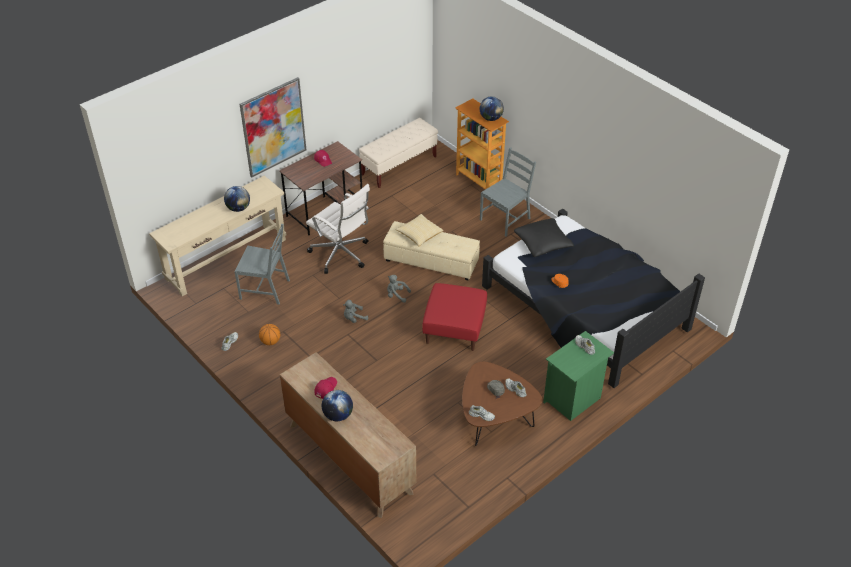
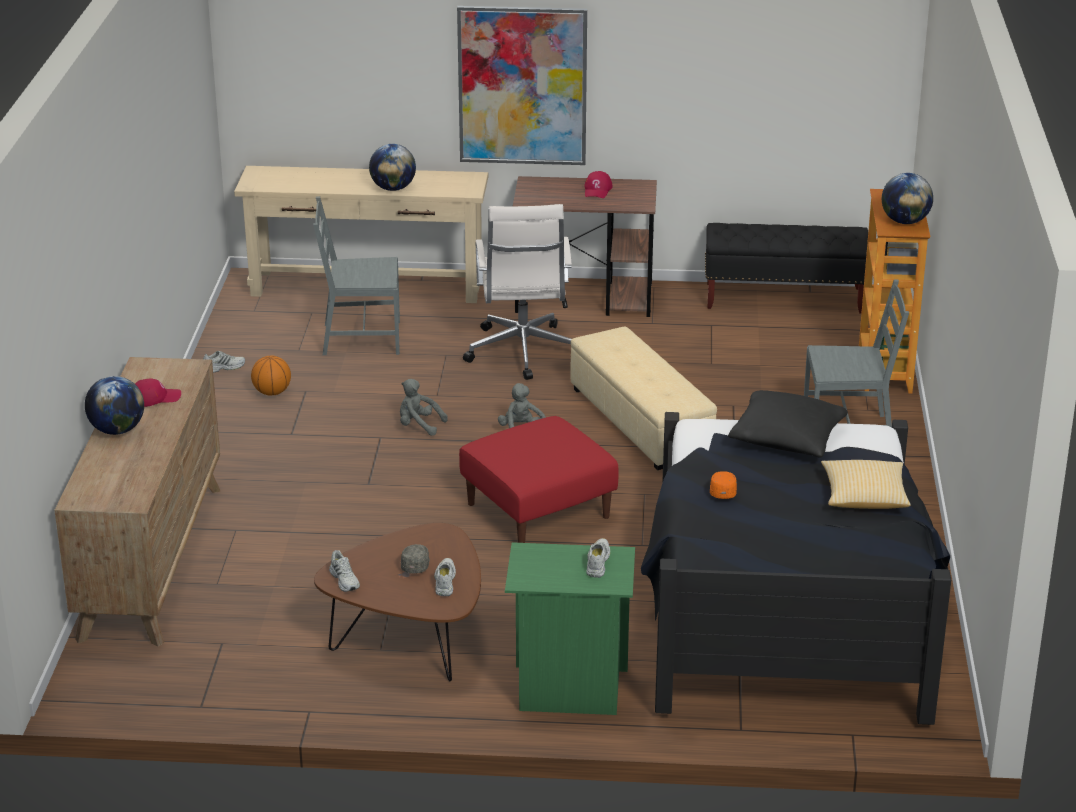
camera: 45 degrees right, 15 degrees down
(265, 289) = (360, 338): grey chair -> grey chair turned 120 degrees clockwise
(399, 166) = (784, 299): beige bench -> black bench
(419, 235) = (632, 356): pillow -> pillow (864, 497)

